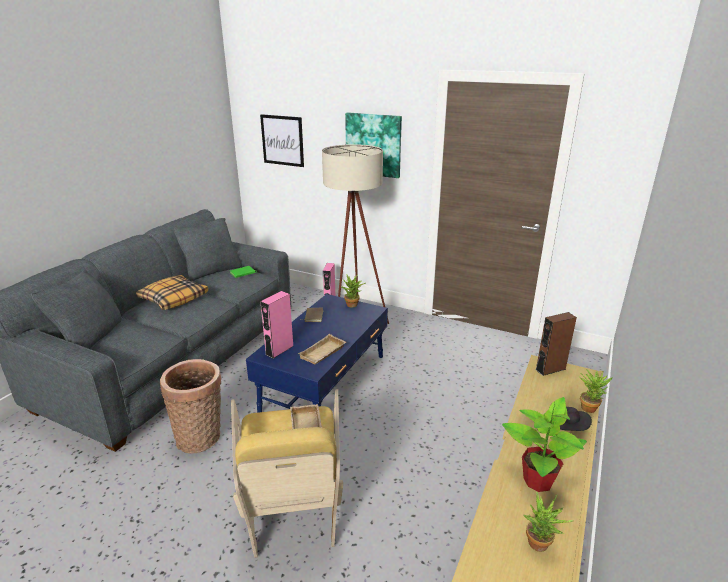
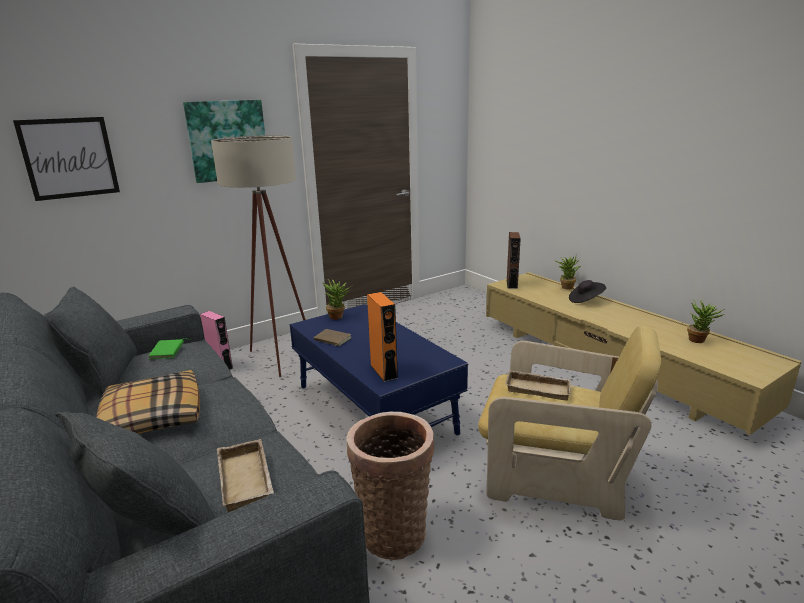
camera: 60 degrees left, 5 degrees down
(279, 350) = (383, 371): pink speaker -> orange speaker
(323, 353) = (418, 349): beige tray -> beige tray (248, 479)
(538, 480) = (635, 323): potted plant -> none

